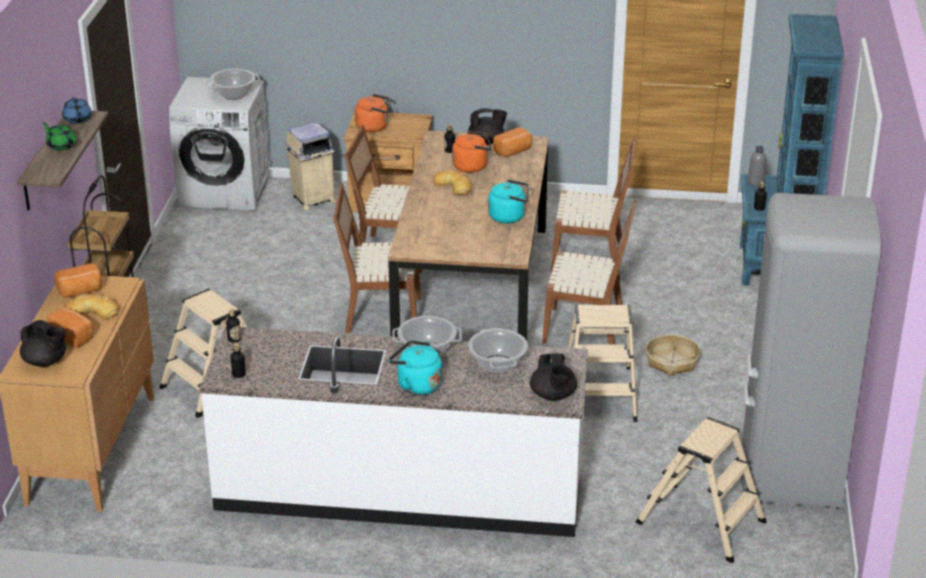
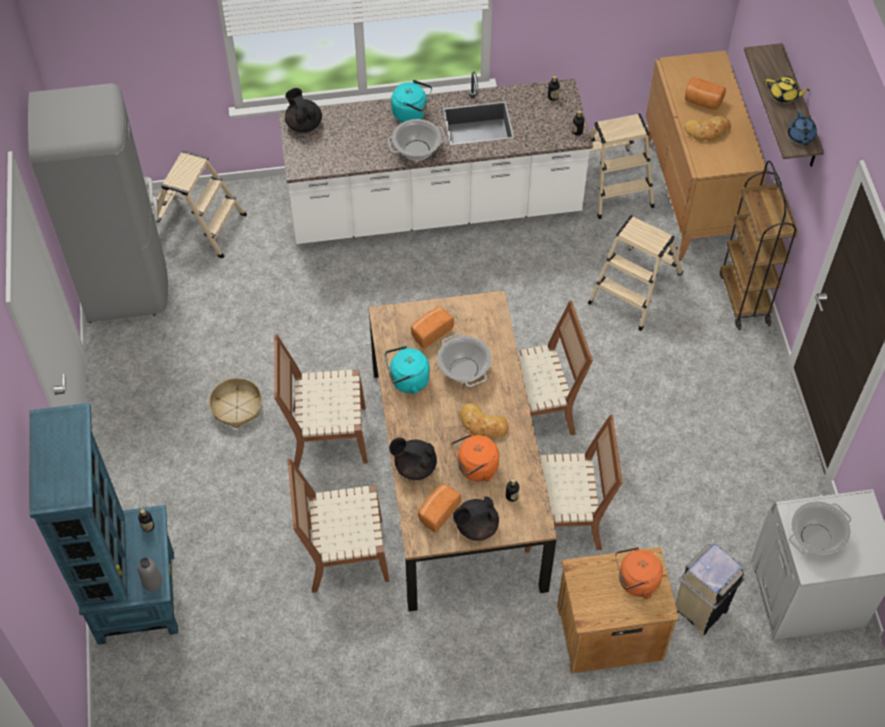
camera: 165 degrees right, 25 degrees up
(46, 362) = (703, 72): black teapot -> black teapot (414, 466)
(61, 145) = (784, 96): green teapot -> yellow teapot
(77, 119) = (801, 136): blue teapot -> blue teapot turned 150 degrees counterclockwise
(80, 291) = (734, 150): bread -> bread (430, 332)
(497, 364) = (356, 147): cooking pot -> cooking pot (464, 369)
(599, 392) = (298, 350): beige step ladder -> beige step ladder (613, 182)

